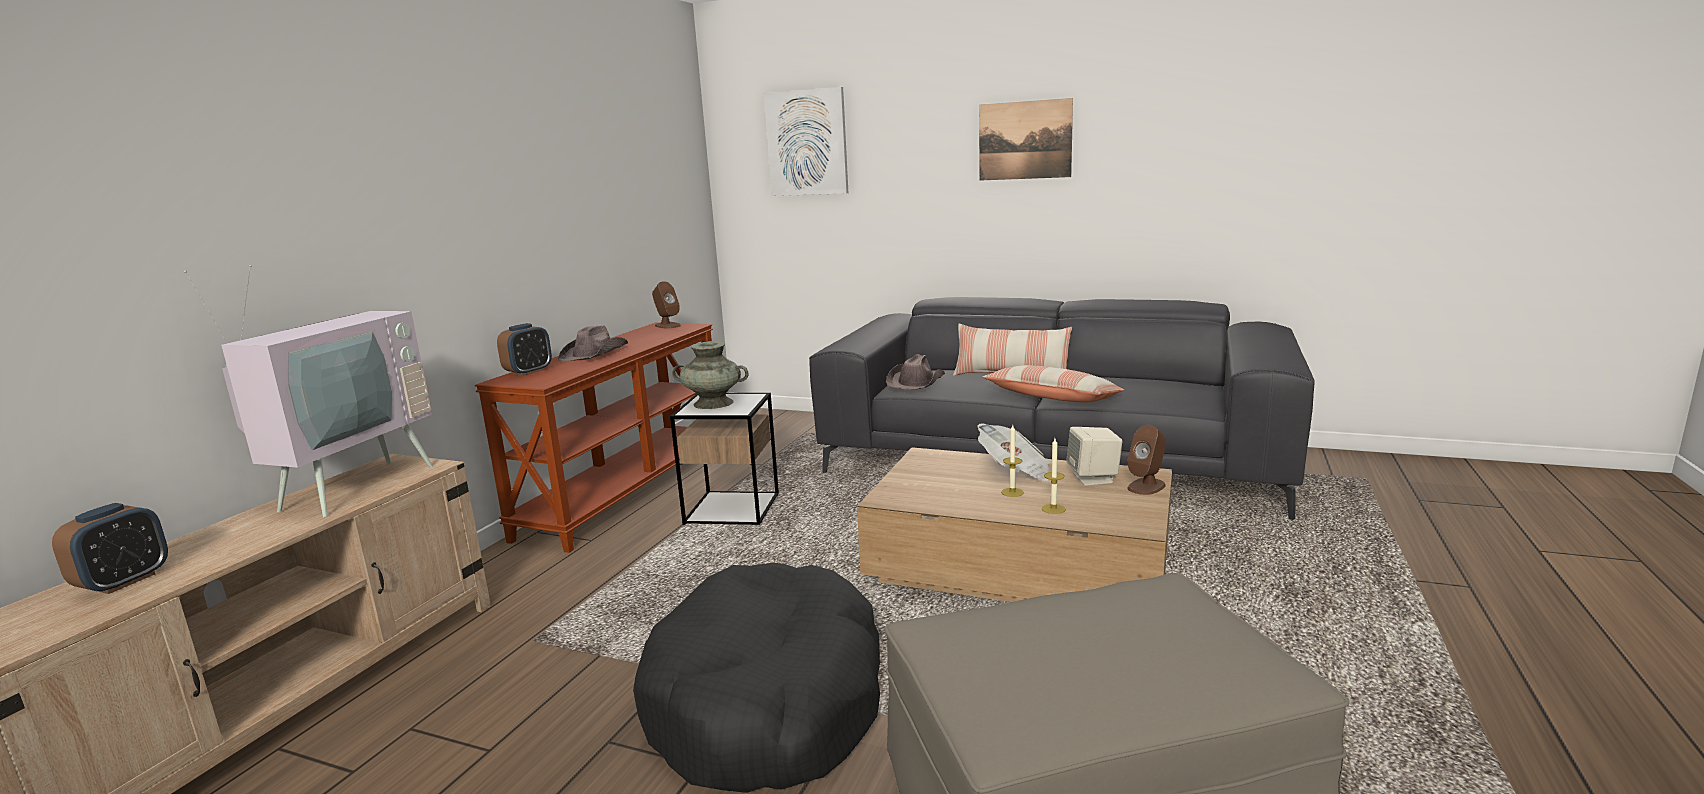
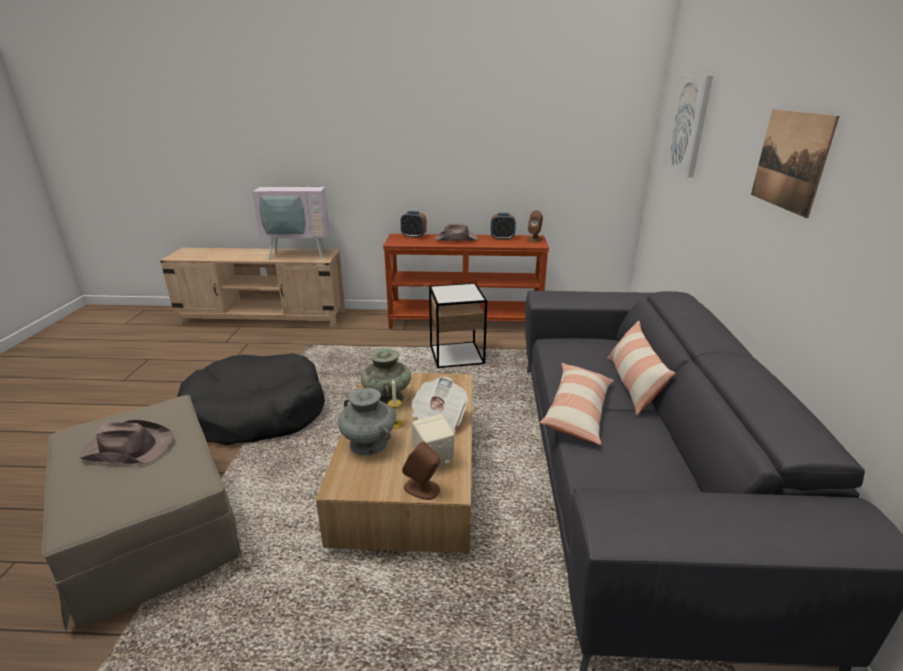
camera: 70 degrees right, 10 degrees up
(124, 582) = (220, 253): alarm clock -> alarm clock (502, 238)
(713, 403) = (455, 290): turquoise vase -> turquoise vase (387, 398)
(915, 381) = (572, 345): brown hat -> brown hat (128, 448)
(1053, 509) = (368, 443): candle -> grey vase

